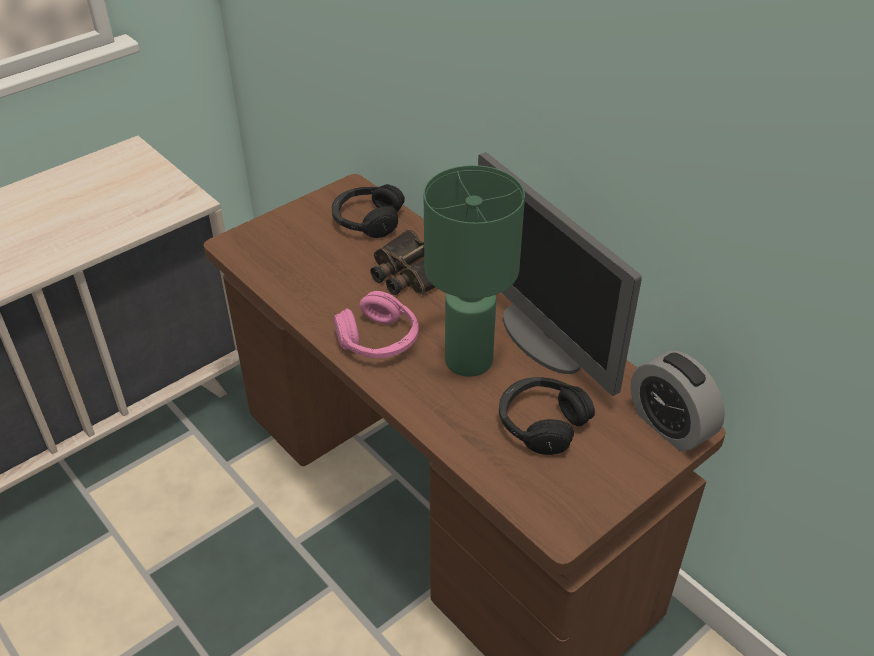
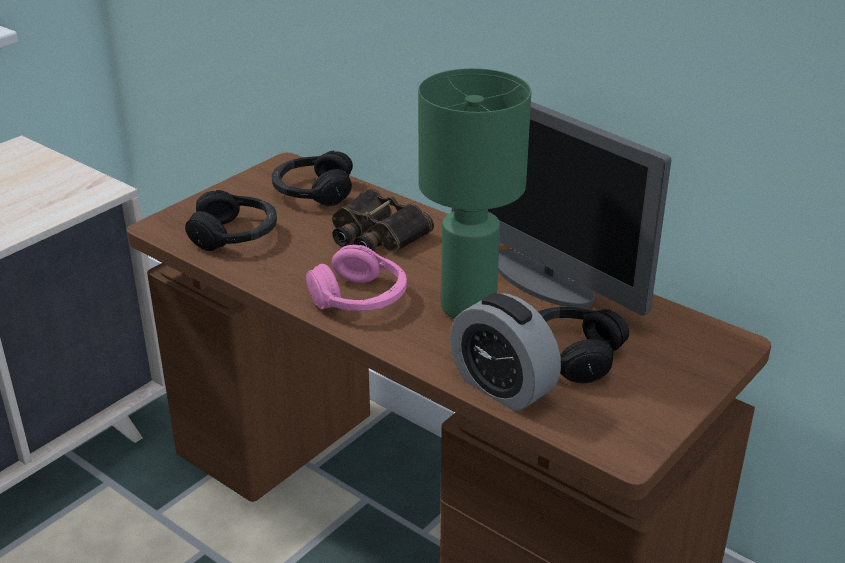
camera: 10 degrees left, 10 degrees down
(291, 260) = (235, 235): none -> black headphones
(670, 425) = (710, 342): alarm clock -> alarm clock (502, 387)

